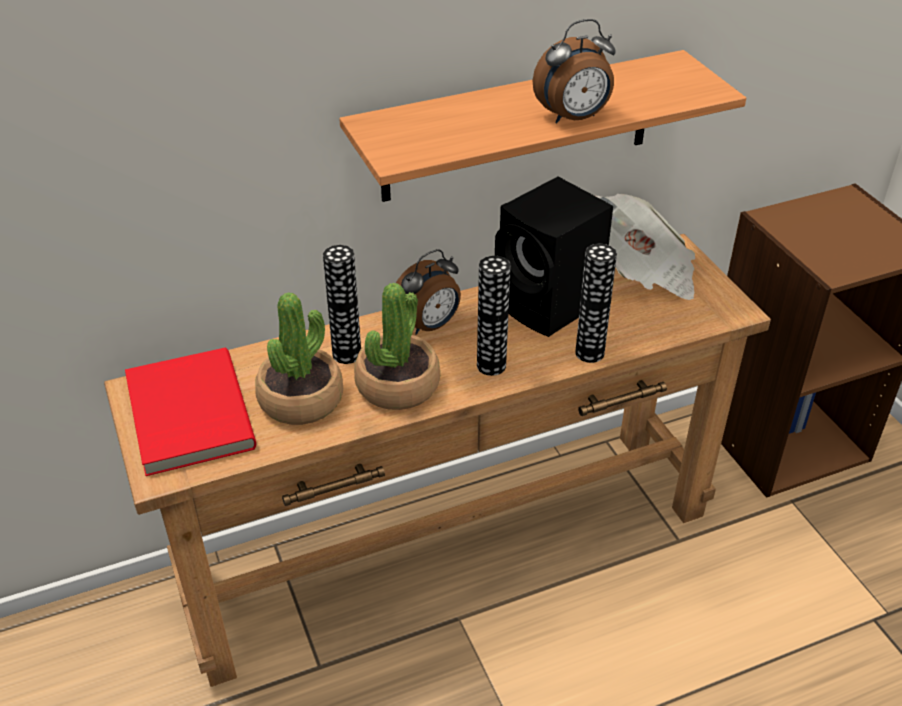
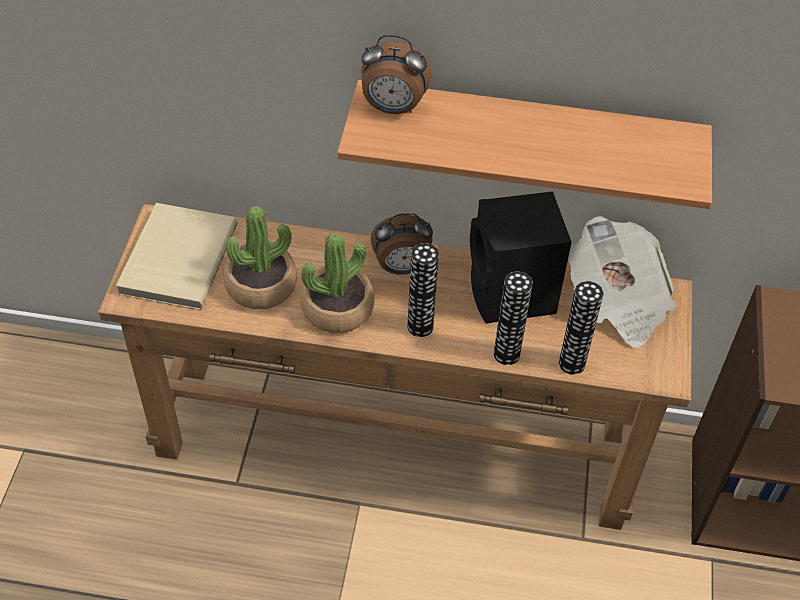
camera: 30 degrees right, 10 degrees up
(186, 415) = (176, 259): red book -> beige book
(347, 354) = (321, 263): vase -> vase (572, 363)
(573, 118) = (538, 160): alarm clock -> alarm clock (393, 108)

